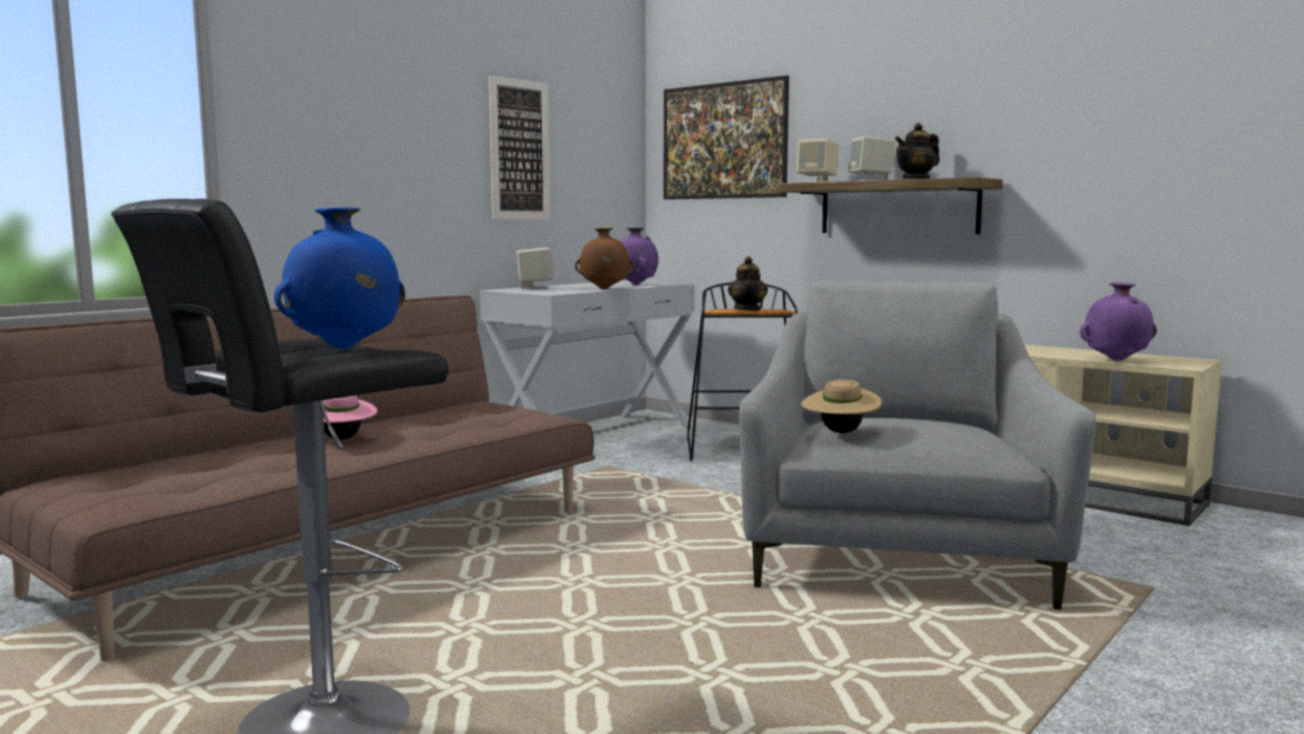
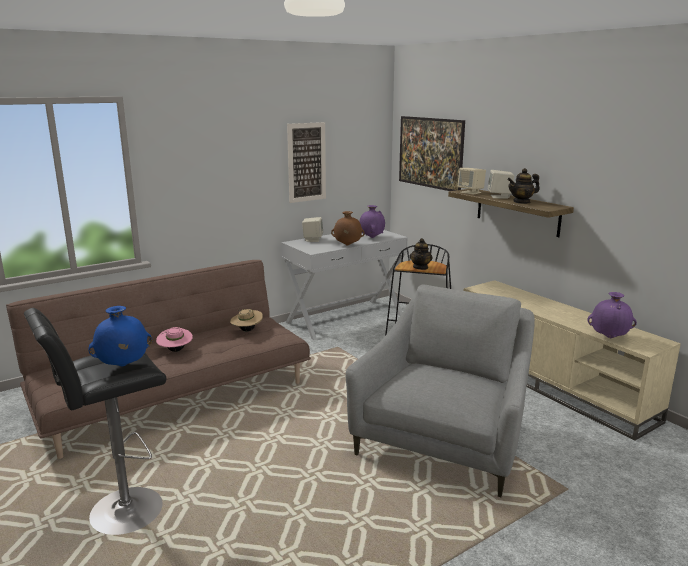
camera: 15 degrees right, 10 degrees up
(840, 432) = (402, 385): beige hat -> beige hat (247, 330)

